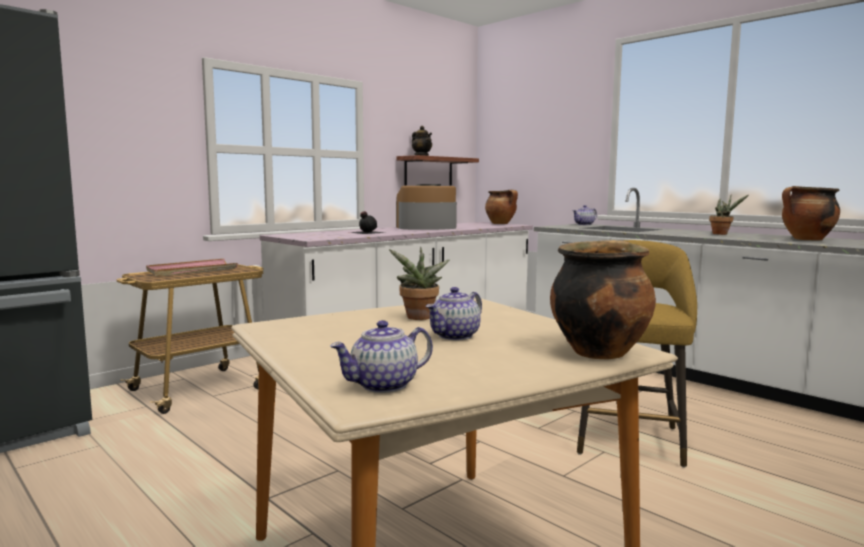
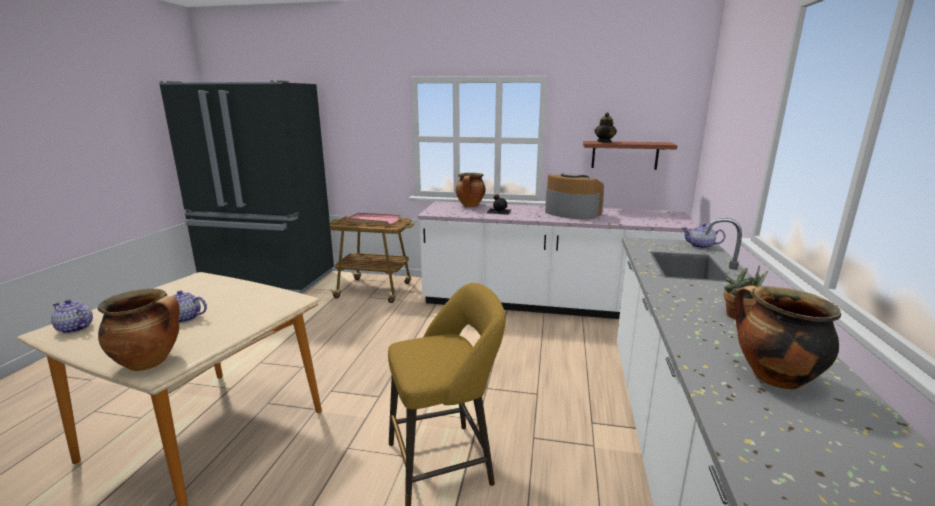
camera: 55 degrees right, 10 degrees up
(418, 318) = (232, 299): potted plant -> none
(501, 224) = (678, 219): cooking pot -> cooking pot (470, 206)

